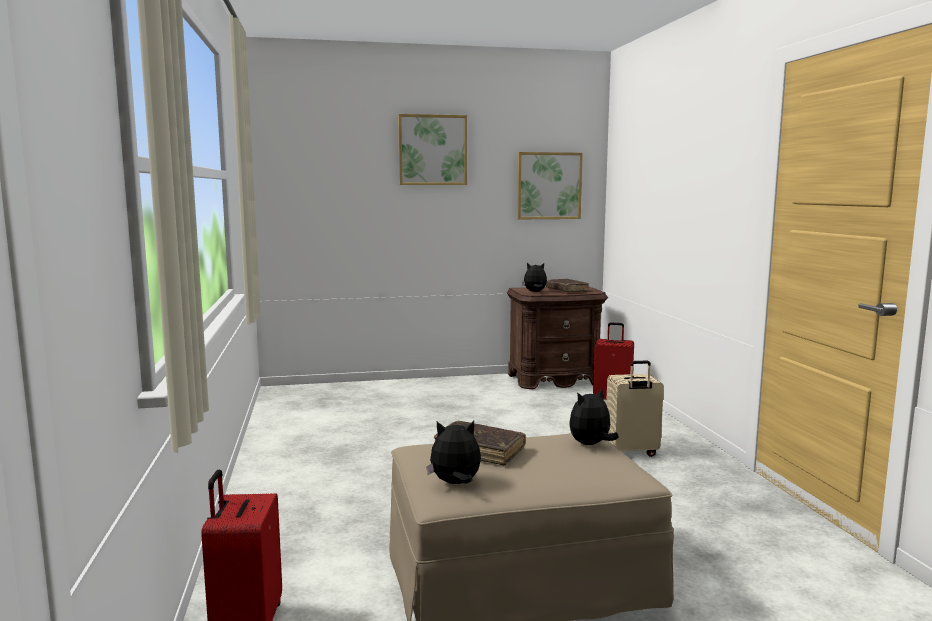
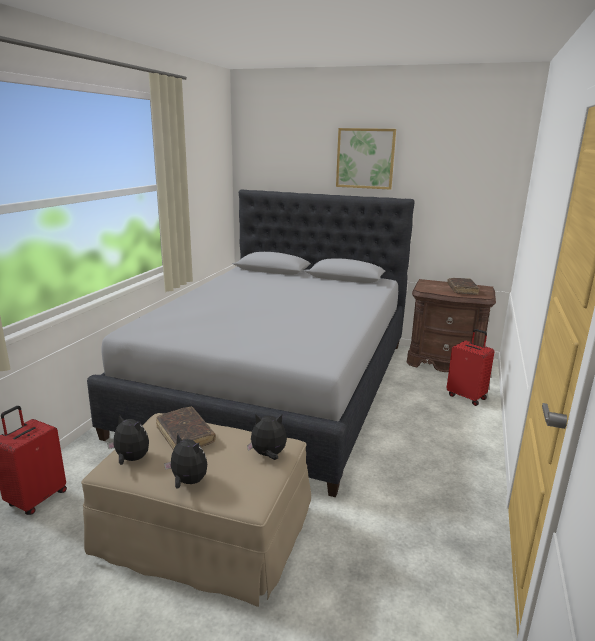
camera: 30 degrees right, 10 degrees up
(407, 433) = (277, 384): none -> grey bed
(535, 292) = (431, 287): plush toy -> plush toy (188, 482)
(548, 186) = (467, 193): picture -> none
(631, 452) = (419, 452): beige suitcase -> none

